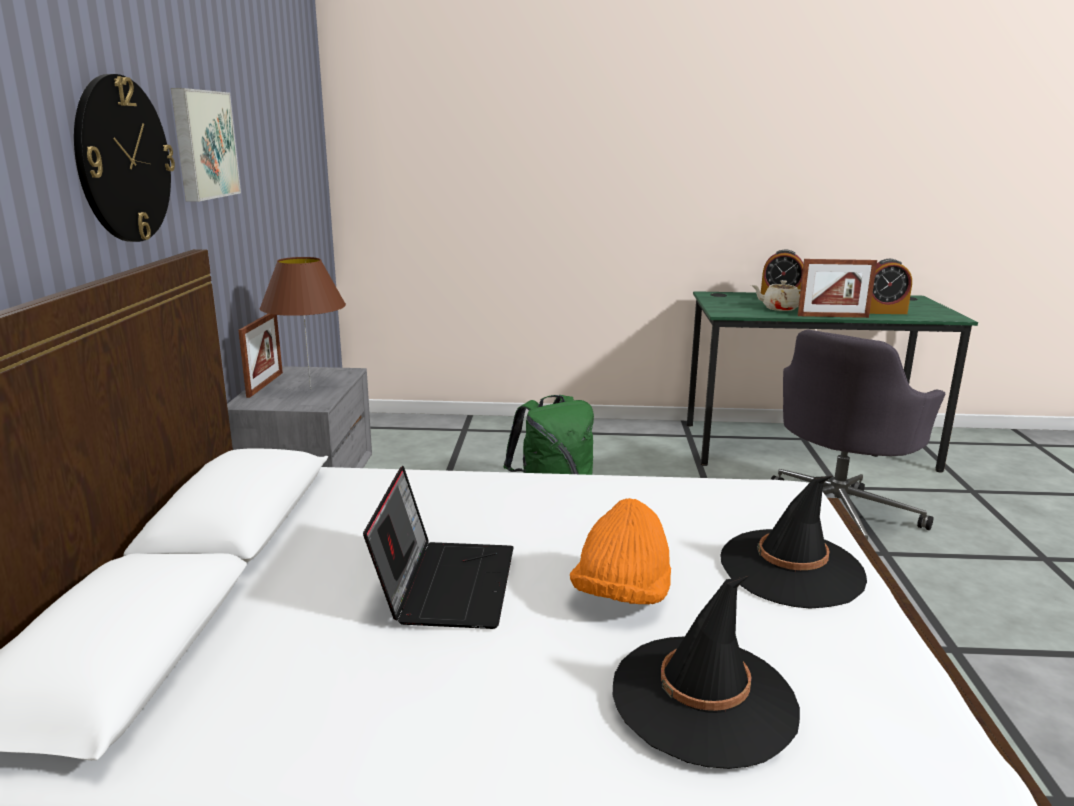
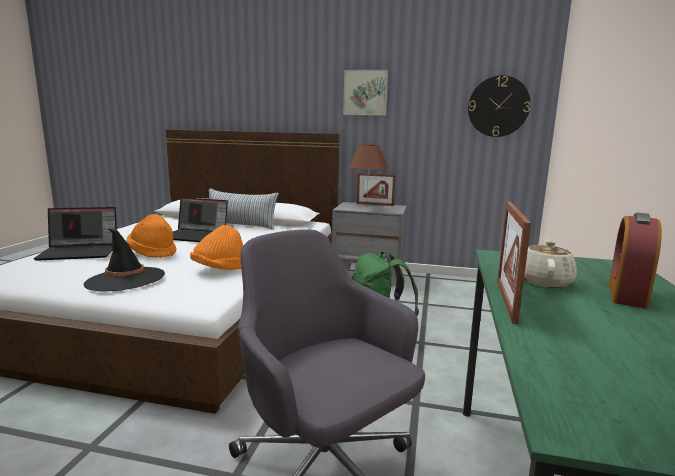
camera: 100 degrees right, 5 degrees down
(123, 160) = (305, 96): wall clock -> wall clock (498, 106)
(294, 553) = (241, 225): none -> pillow
(669, 505) = (219, 270): none -> orange hat
(704, 699) = (81, 252): black hat -> laptop
(882, 312) = (580, 350): alarm clock -> none

